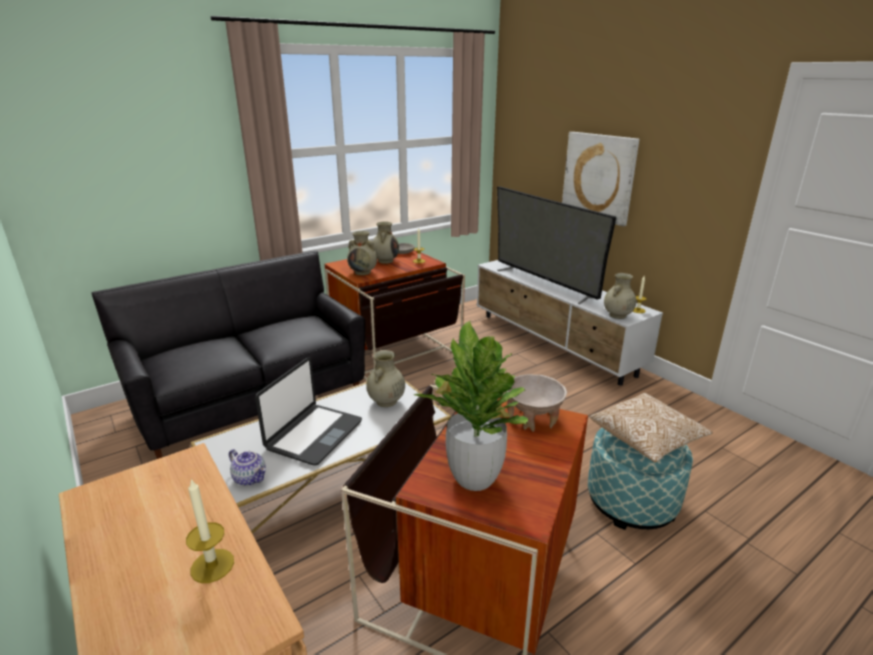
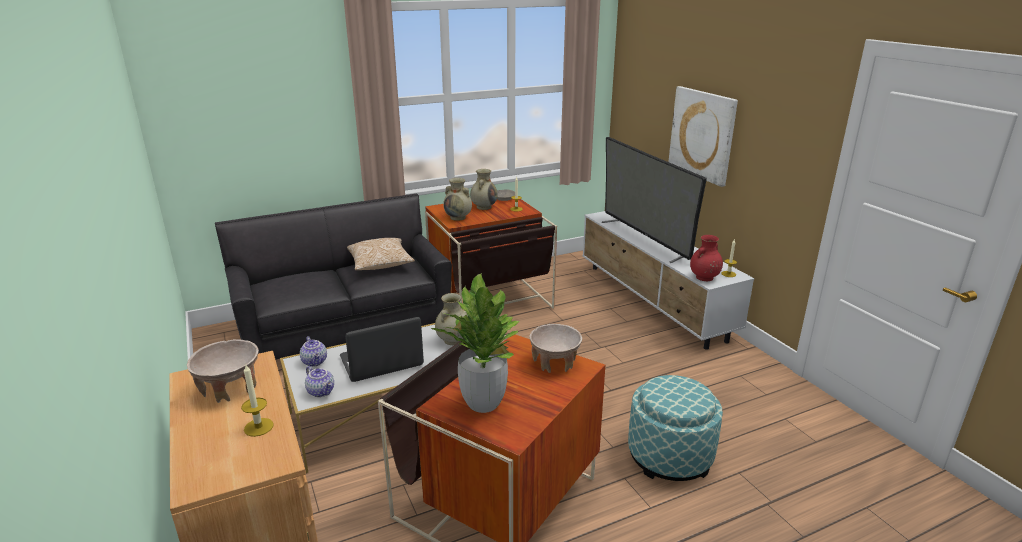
camera: 10 degrees right, 0 degrees up
(155, 506) = (230, 388): none -> beige bowl
(235, 442) = (315, 362): none -> teapot
(313, 434) = (382, 362): laptop -> laptop turned 150 degrees counterclockwise
(617, 315) = (704, 278): beige vase -> red vase
(646, 439) = (678, 396): pillow -> pillow (380, 264)

